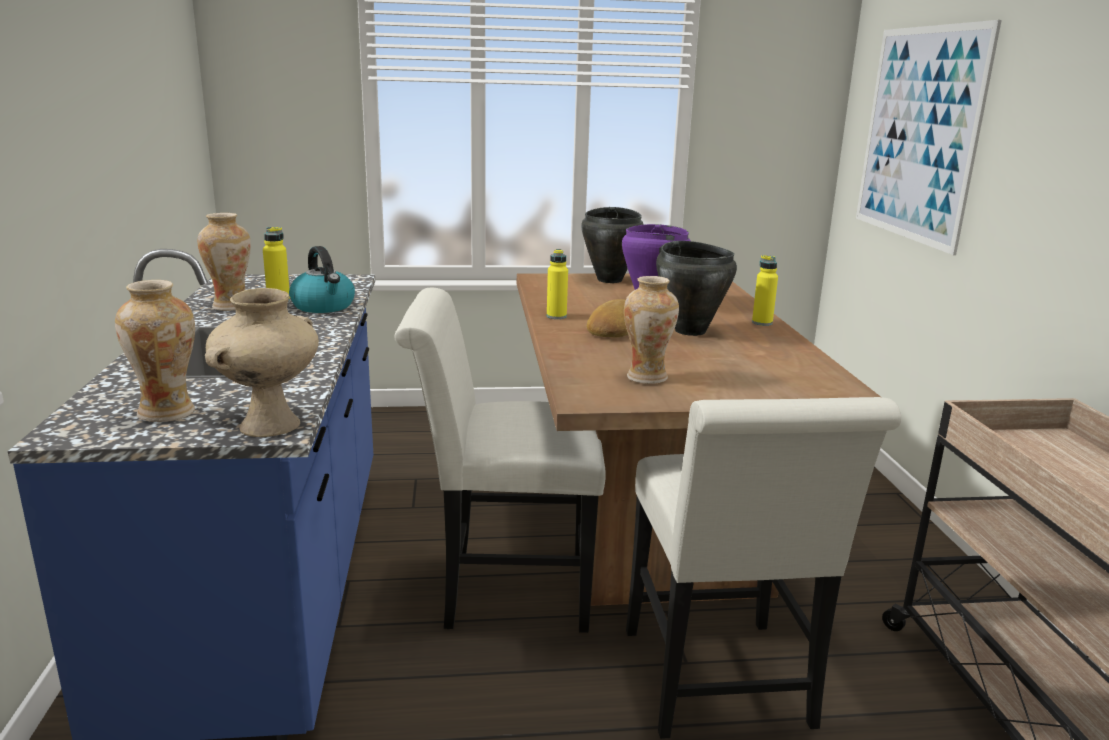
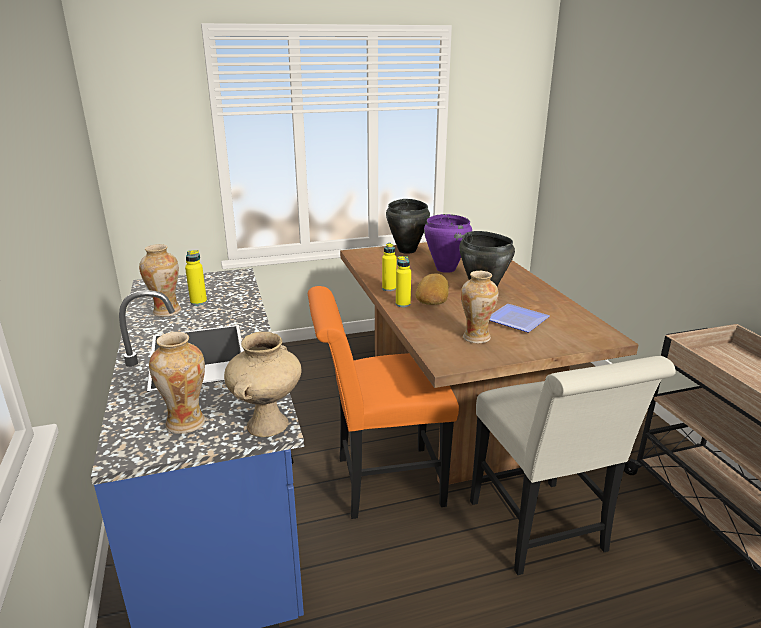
camera: 10 degrees left, 5 degrees up
(324, 306) = (235, 304): kettle -> none
(504, 589) = (380, 482): white chair -> orange chair
(717, 364) = (514, 320): none -> plate
(762, 323) = (524, 280): yellow bottle -> yellow bottle (403, 304)
(918, 134) = (607, 139): picture -> none

